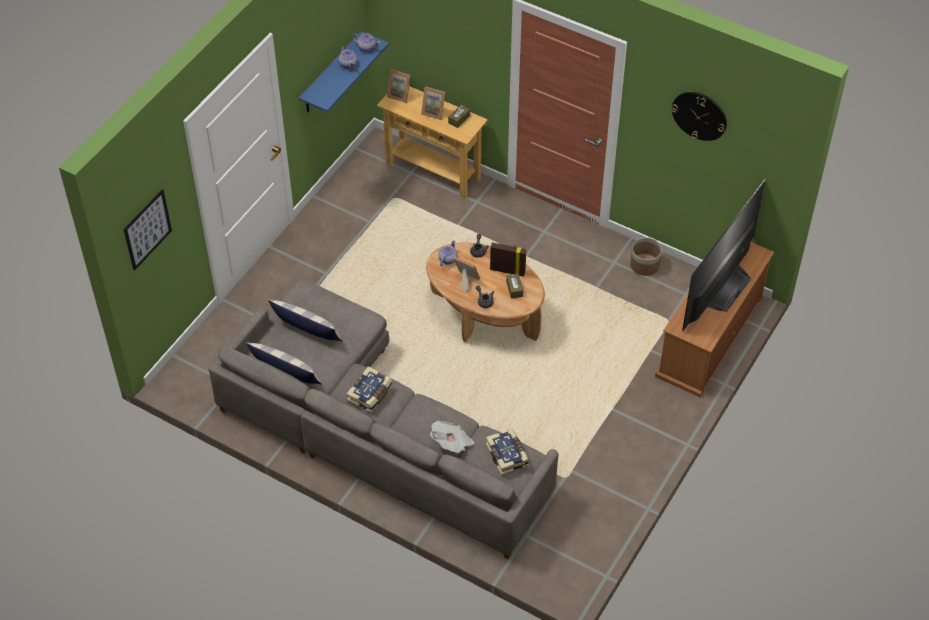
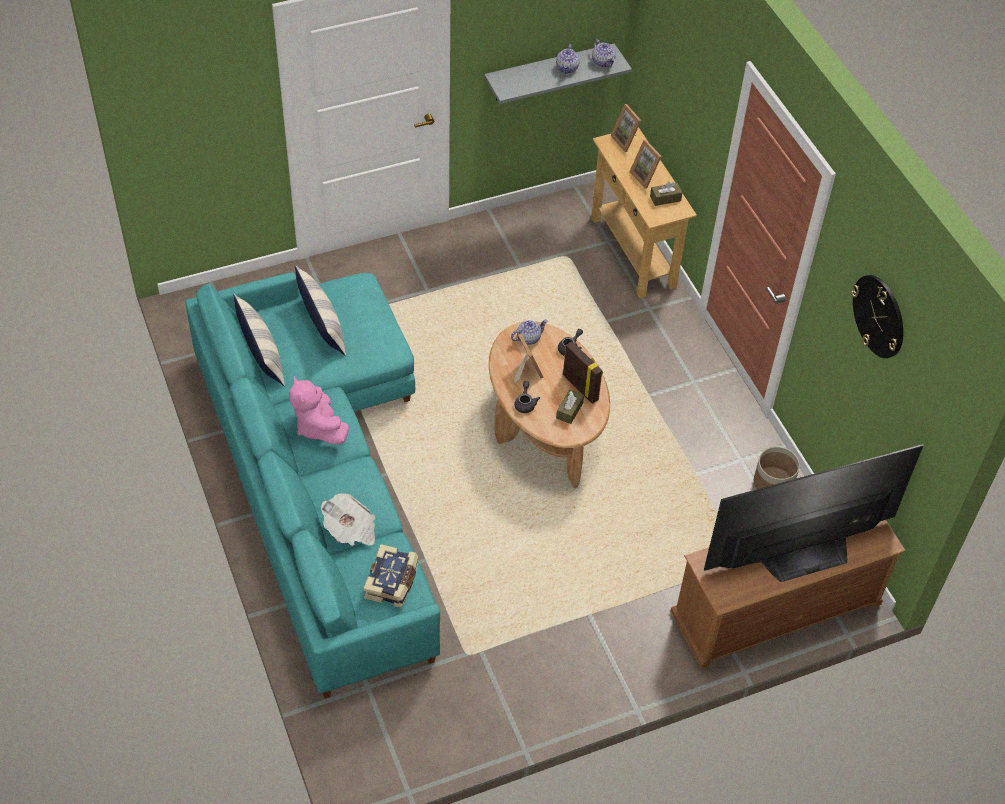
camera: 35 degrees right, 0 degrees up
(147, 229) = (186, 109): picture -> none
(331, 74) = (549, 72): blue shelf -> grey shelf
(370, 395) = (318, 426): book -> pink plush toy
(373, 432) = (320, 475): grey sofa -> turquoise sofa

